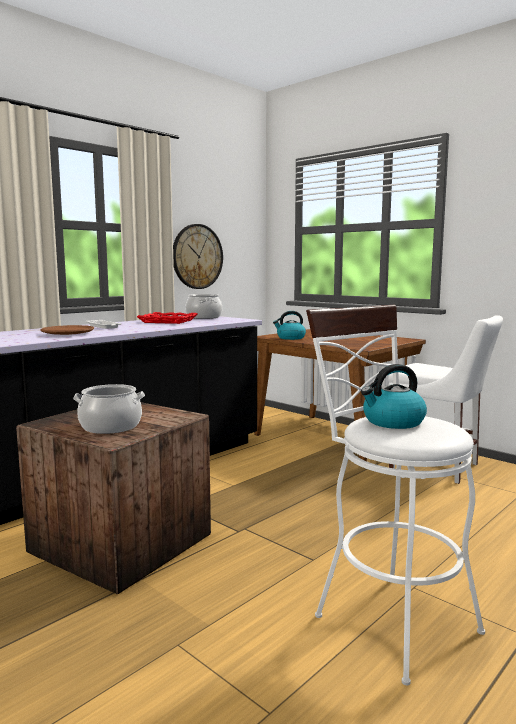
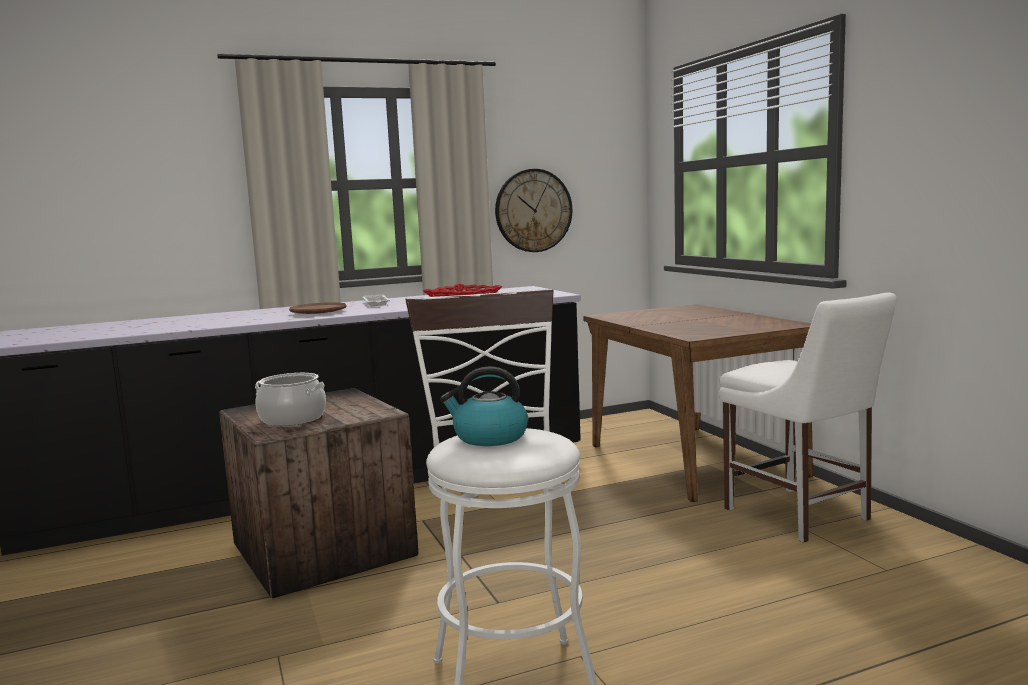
camera: 25 degrees right, 0 degrees up
(204, 317) = (521, 290): cooking pot -> none
(290, 338) = (629, 318): kettle -> none

